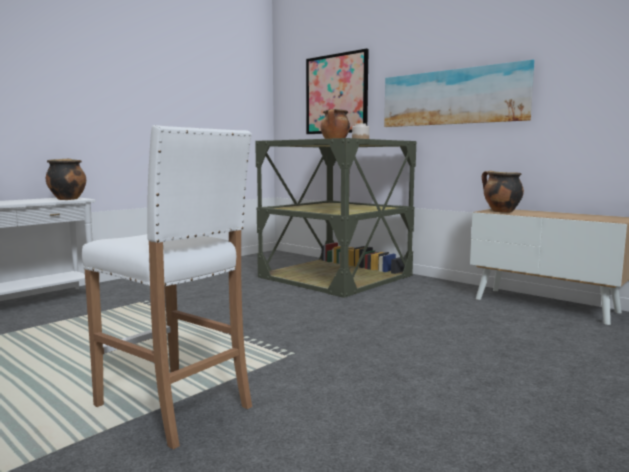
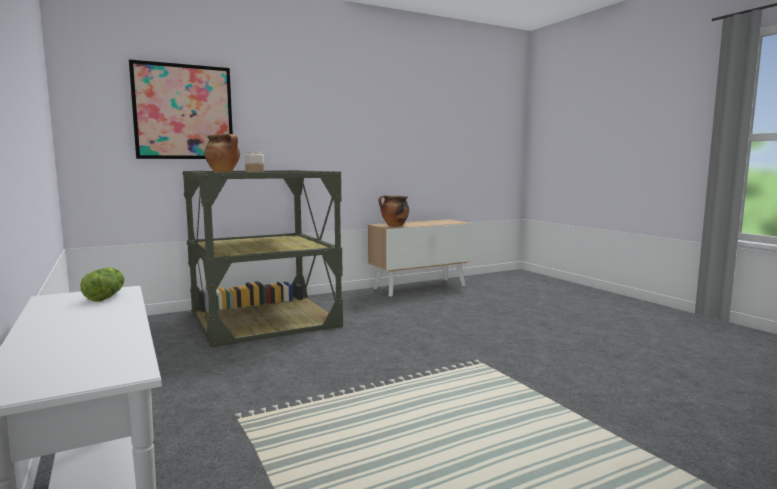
camera: 70 degrees left, 0 degrees up
(67, 199) = (107, 296): cooking pot -> lettuce
(174, 407) = (574, 409): white stool -> none
(452, 97) = (326, 132): picture -> none

